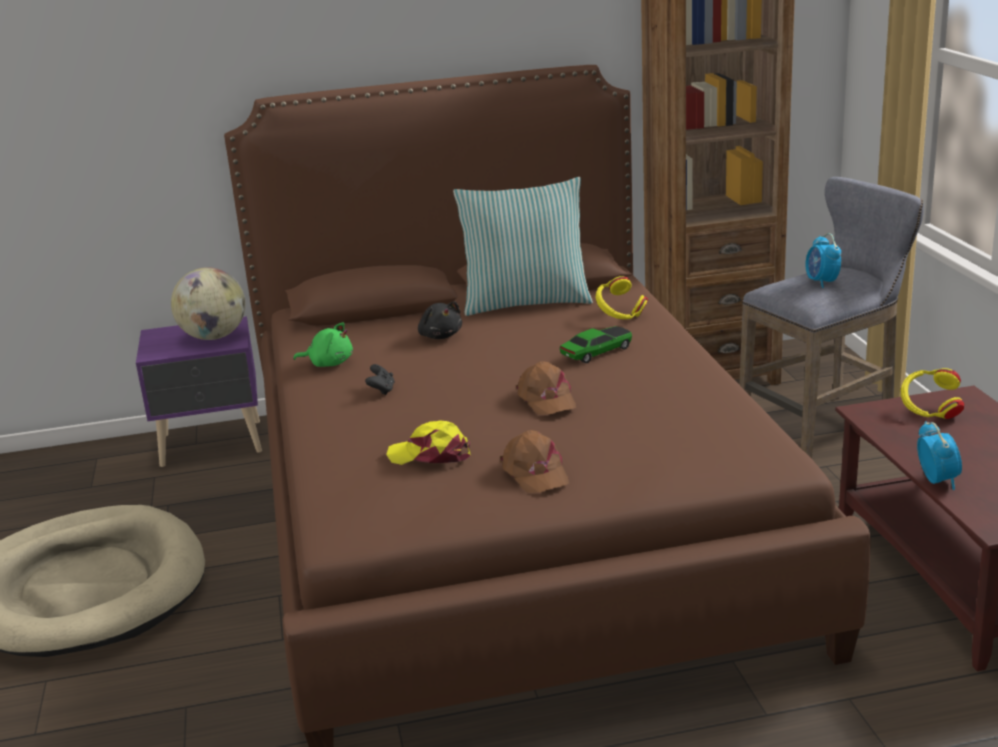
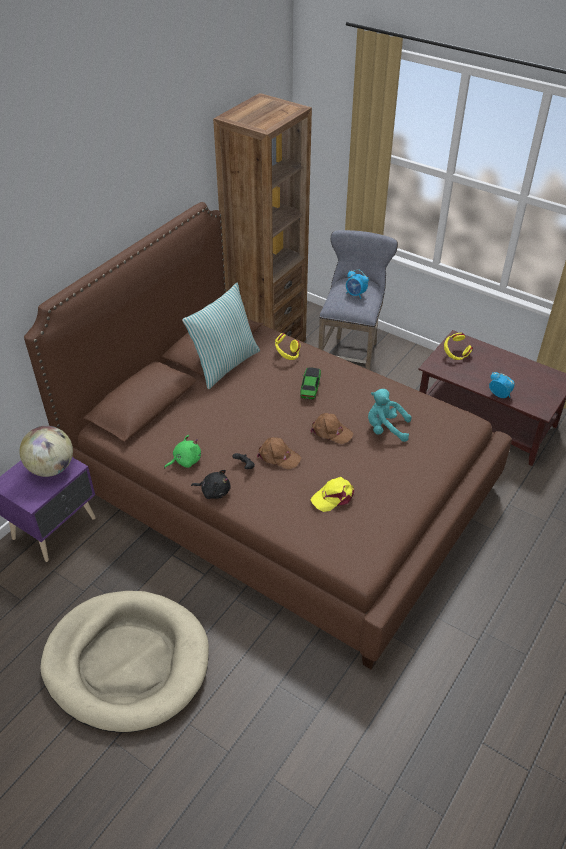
camera: 45 degrees left, 20 degrees up
(440, 336) = (215, 411): black plush toy -> black plush toy (214, 491)
(534, 473) = (388, 481): brown cap -> brown cap (278, 456)
(631, 424) = (385, 429): none -> turquoise plush toy

